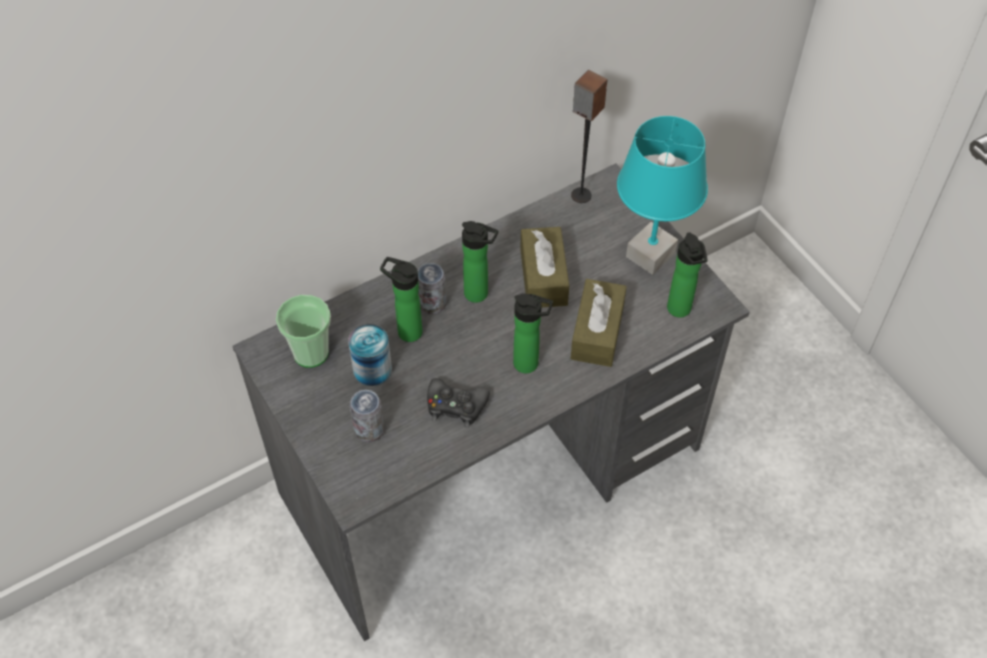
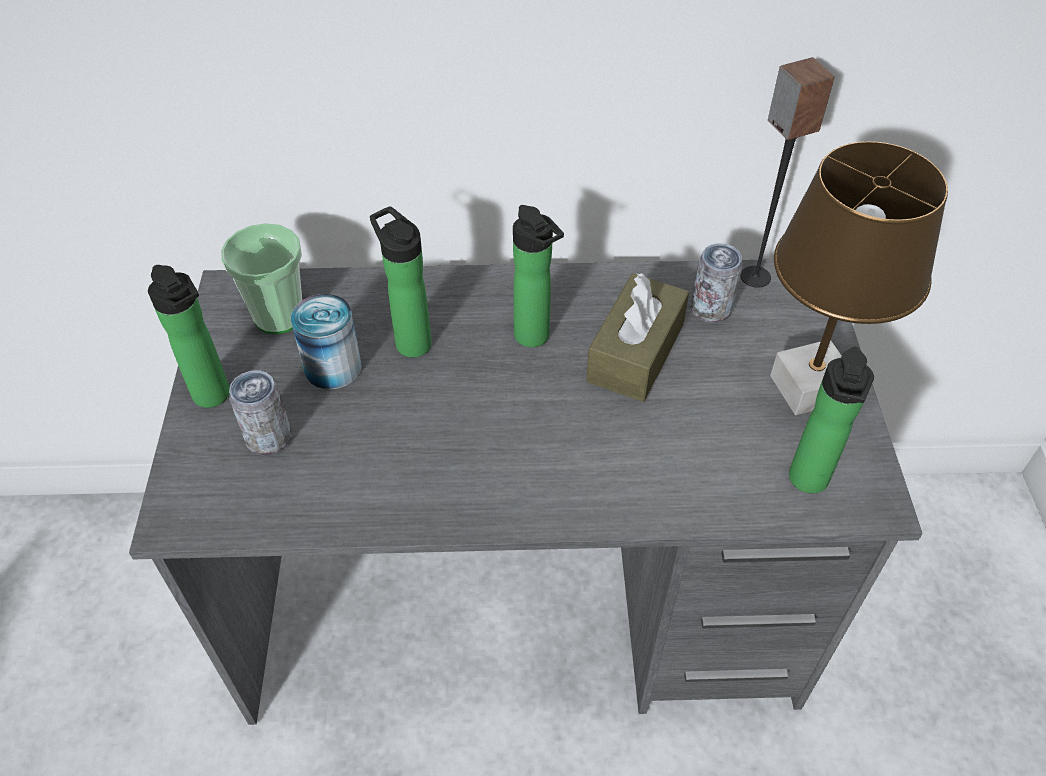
camera: 30 degrees right, 5 degrees down
(432, 303) = (467, 323): can -> can (710, 309)
(456, 406) = (399, 462): black game controller -> none
(530, 364) = (537, 455): bottle -> bottle (214, 397)
(597, 332) = (663, 455): brown tissue box -> none
(650, 254) = (809, 387): turquoise table lamp -> brown table lamp

